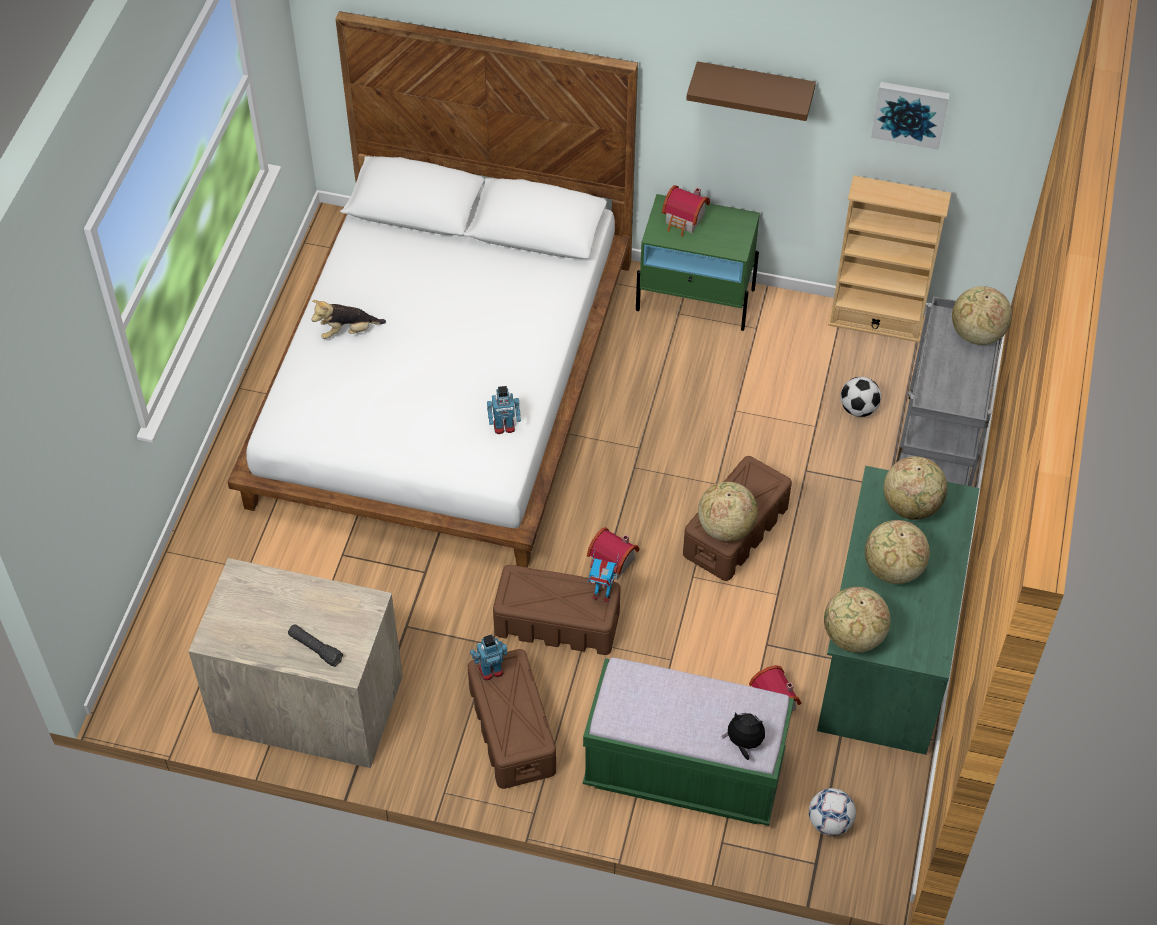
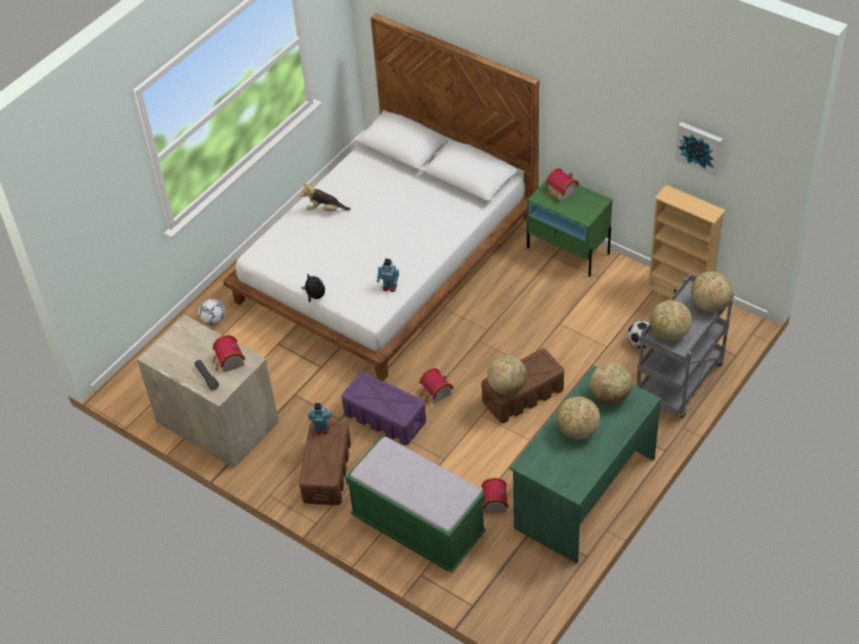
camera: 25 degrees right, 5 degrees down
(337, 614) = (229, 362): none -> toy house
(556, 622) = (384, 418): brown storage box -> purple storage box
(602, 594) = (410, 405): toy robot -> none
(744, 743) = (438, 508): plush toy -> plush toy (315, 296)
(754, 88) = (607, 111): brown shelf -> none
(829, 822) = (494, 584): football -> football (213, 320)
(853, 637) = (531, 463): globe -> globe (669, 334)

